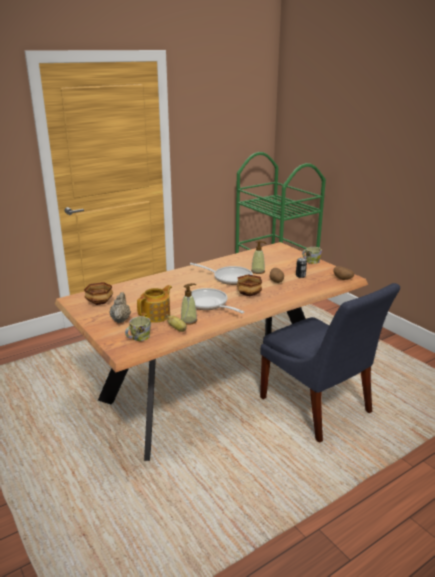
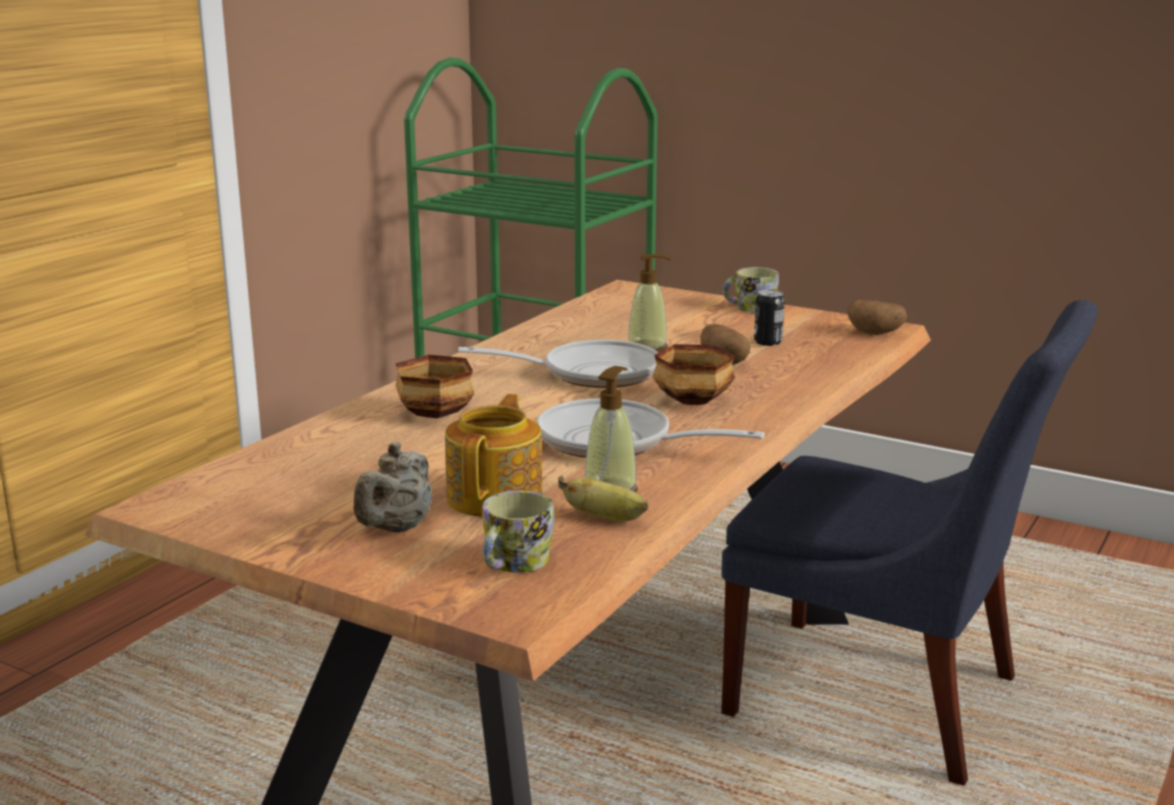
camera: 25 degrees left, 5 degrees down
(99, 303) = (265, 498): bowl -> bowl (433, 414)
(120, 319) = (396, 528): beige teapot -> beige teapot turned 135 degrees counterclockwise

